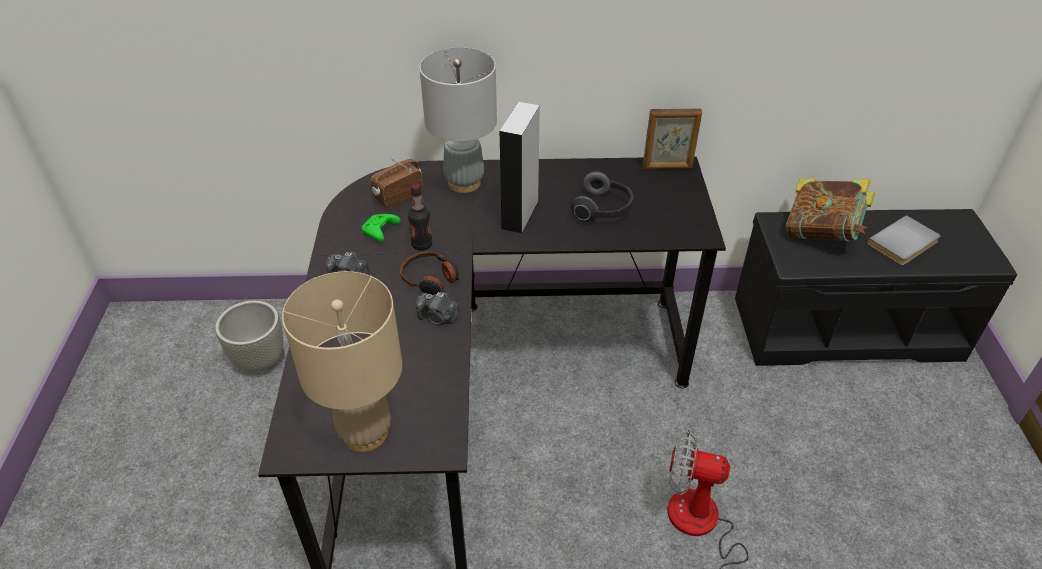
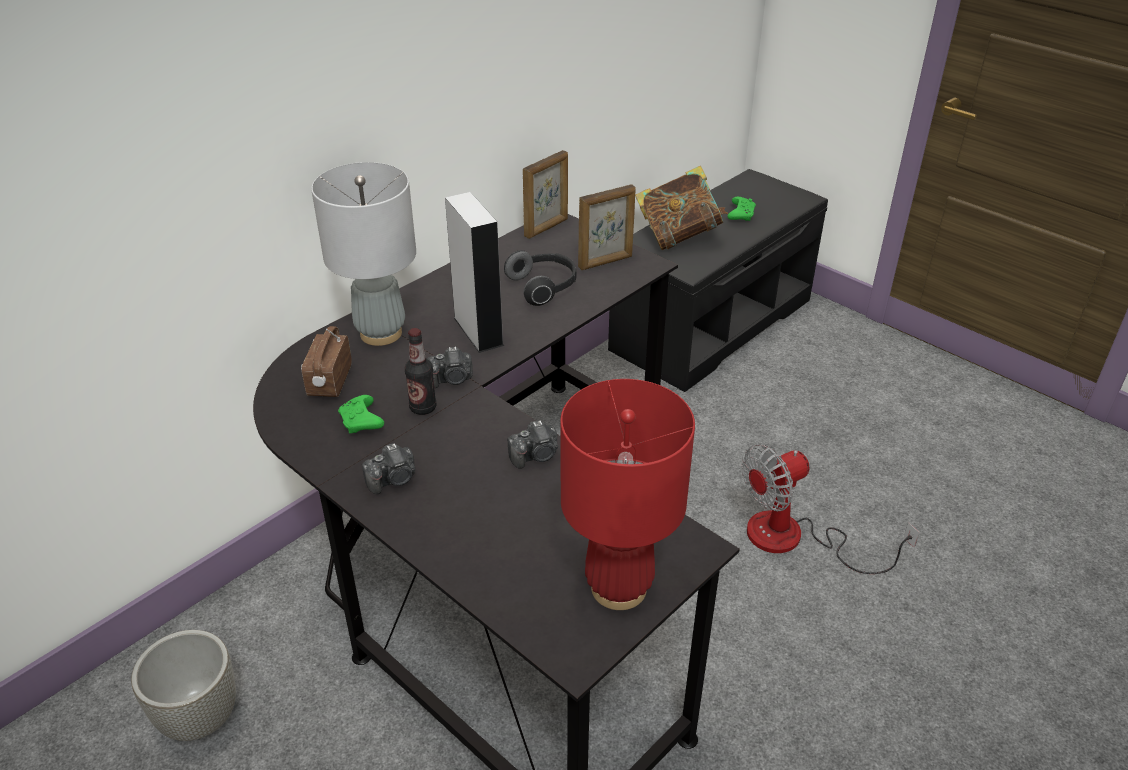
camera: 45 degrees left, 5 degrees down
(366, 433) = (619, 587): beige table lamp -> red table lamp
(431, 280) = (479, 431): headphones -> none
(461, 237) = (452, 379): none -> camera
(673, 216) = (606, 262): none -> picture frame
(905, 243) = (741, 214): grey book -> green game controller

